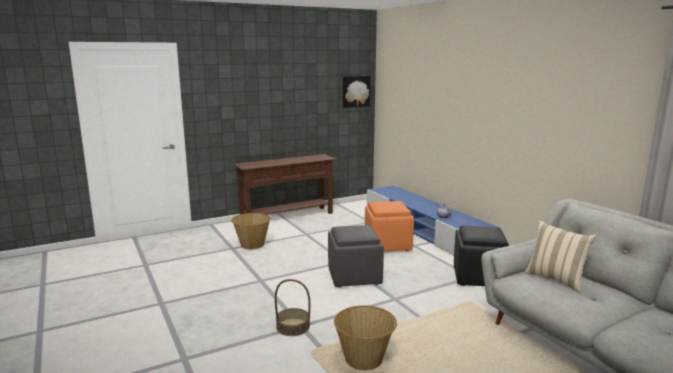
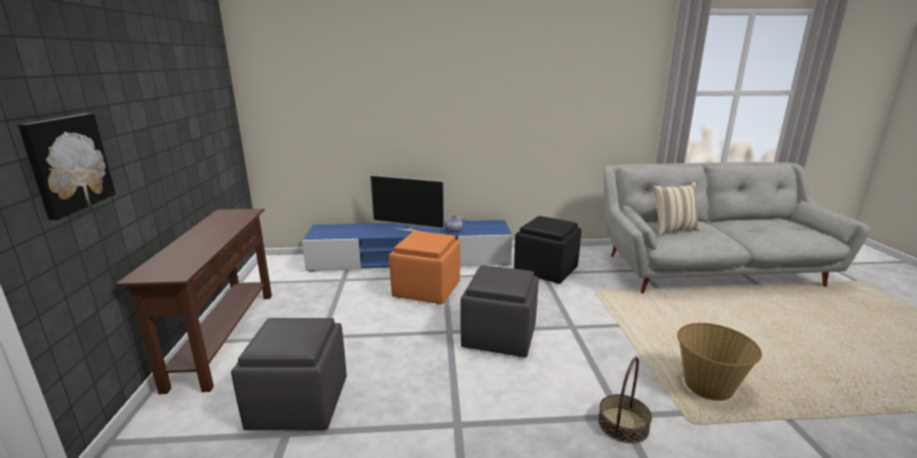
camera: 65 degrees left, 5 degrees up
(252, 244) = (298, 403): basket -> grey ottoman
(356, 91) = (220, 95): picture -> picture (67, 163)
(424, 206) = (409, 230): none -> television

